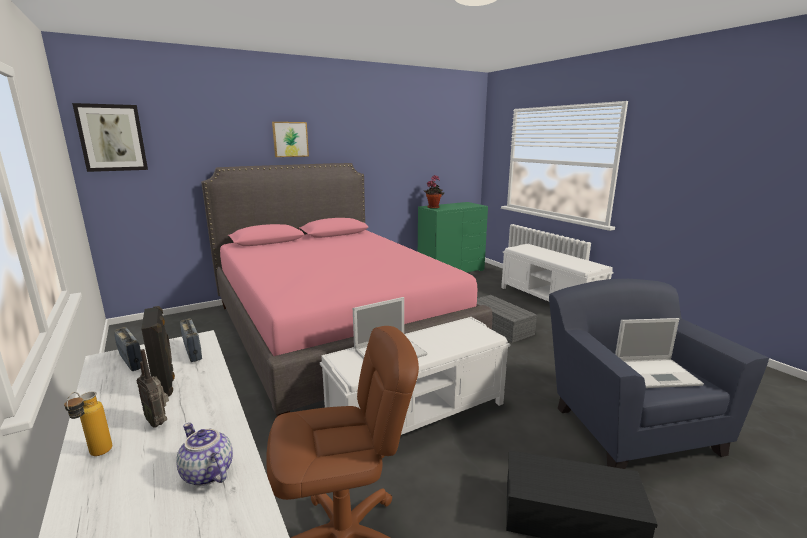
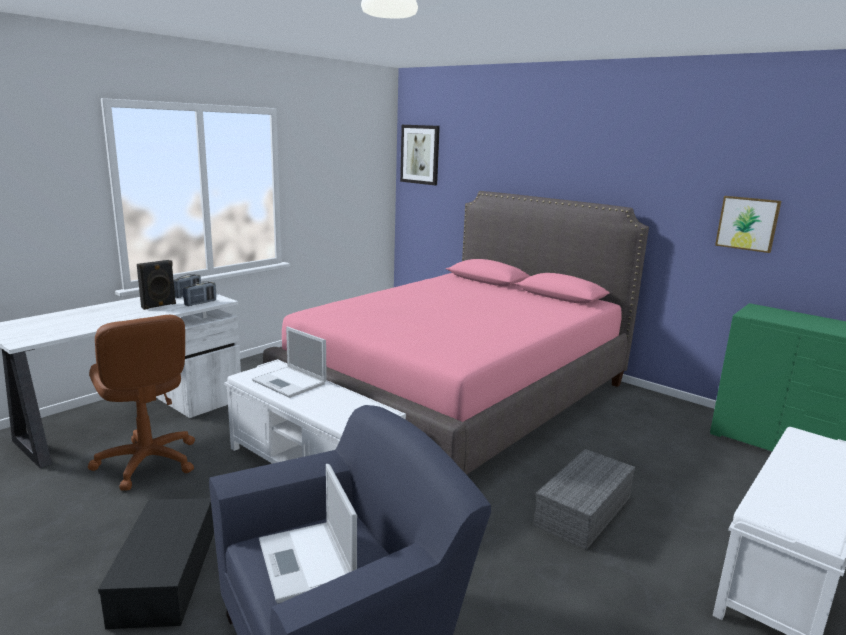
camera: 70 degrees right, 0 degrees up
(96, 456) = (89, 310): bottle -> none
(158, 422) = (116, 313): radio -> none
(206, 473) = (65, 329): teapot -> none
(290, 139) = (564, 167): picture -> picture (748, 223)
(433, 207) = (762, 311): potted plant -> none

